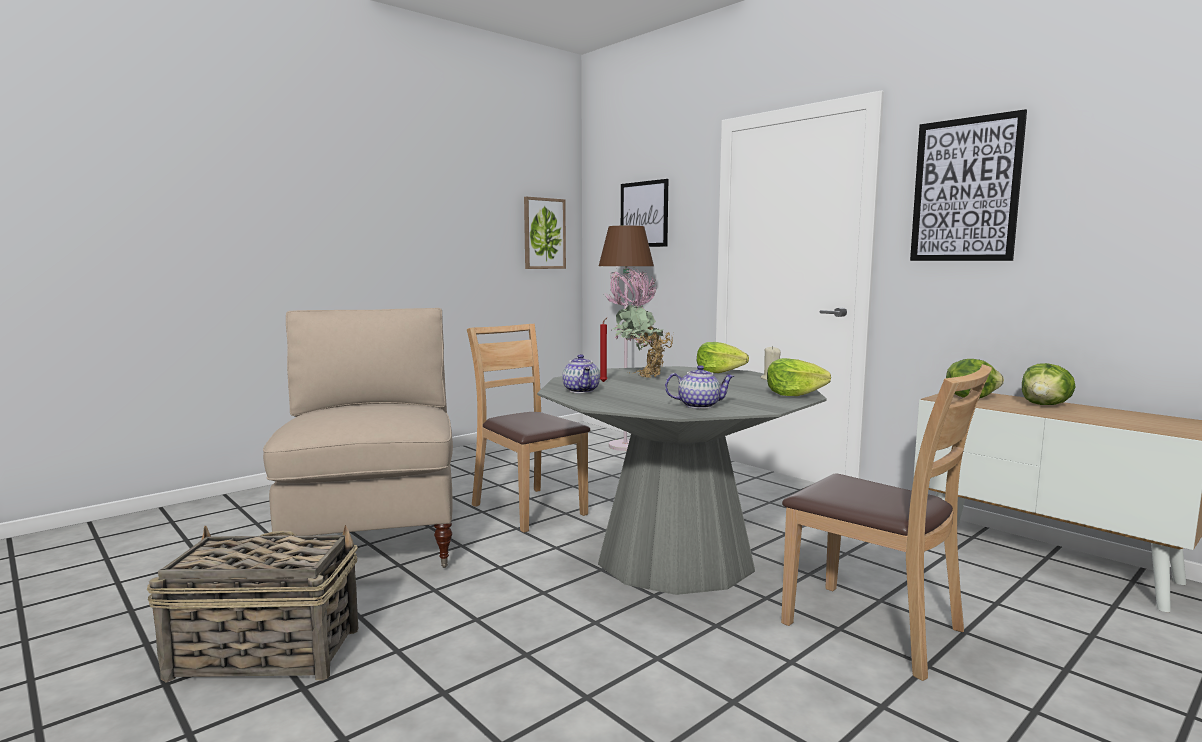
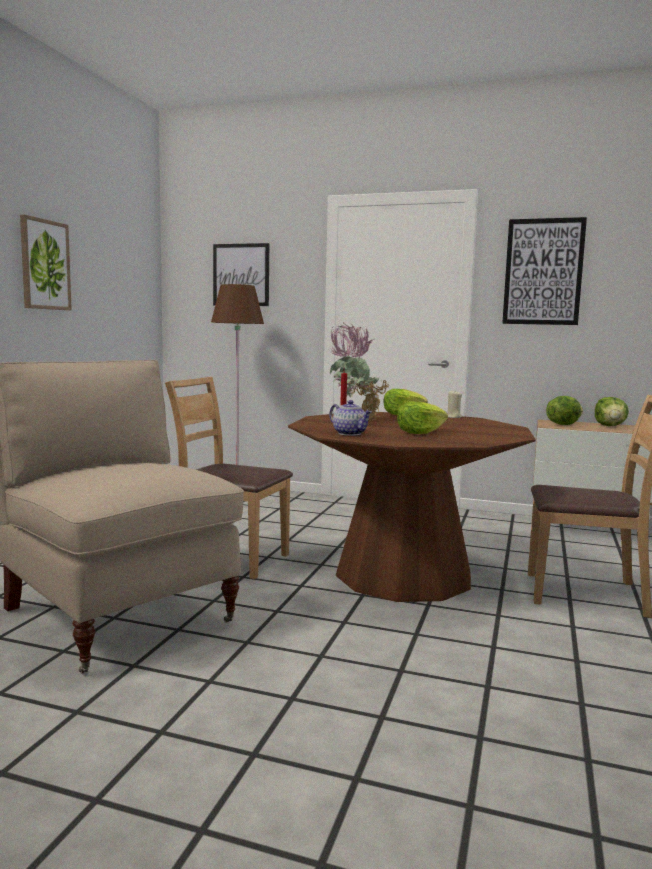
camera: 30 degrees left, 0 degrees up
(264, 652) = (162, 738): basket -> none
(544, 233) = (134, 288): picture -> picture (44, 265)
(675, 557) = (404, 574): grey dining table -> brown dining table
(699, 405) = (470, 437): teapot -> none
(794, 394) = (502, 426): lettuce -> lettuce (419, 432)

